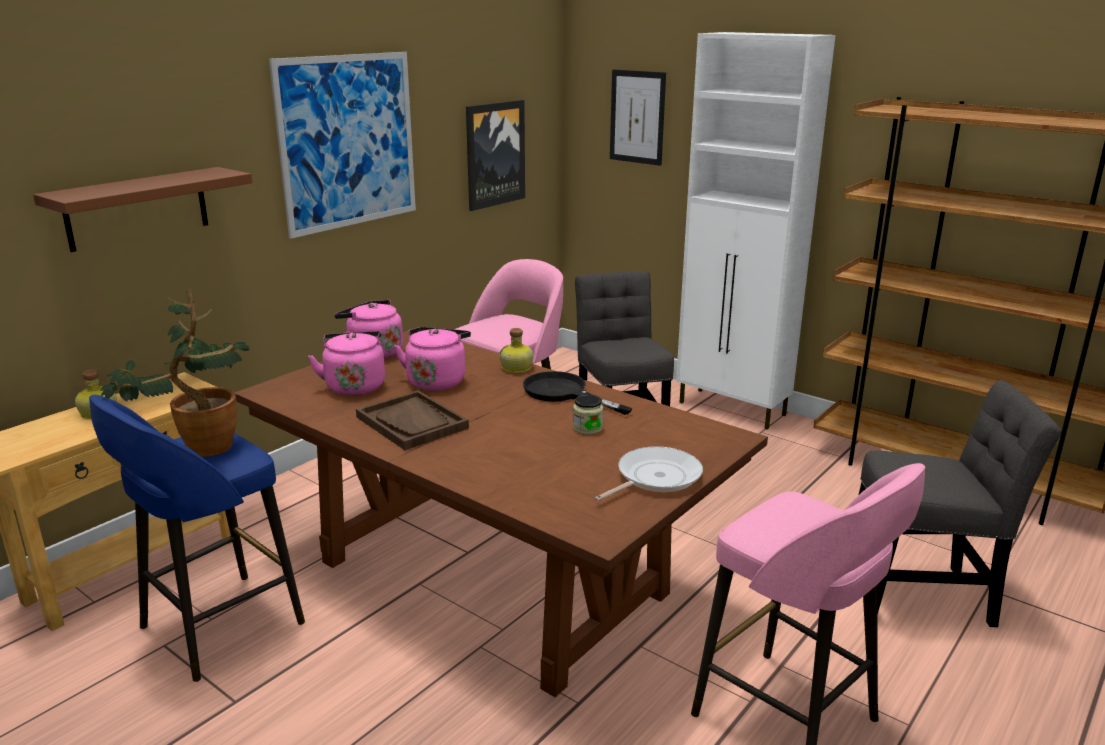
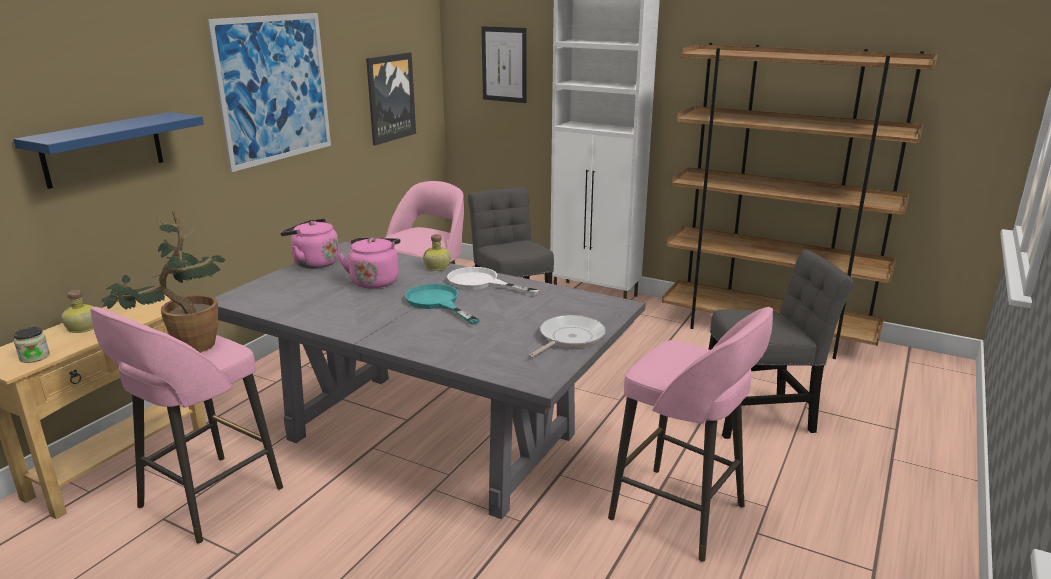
camera: 10 degrees left, 0 degrees up
(137, 208) = (103, 149): brown shelf -> blue shelf
(217, 627) = (207, 499): blue stool -> pink stool
(354, 386) = (307, 289): pink kettle -> none
(412, 422) = (364, 313): brown tray -> none
(489, 577) = (429, 436): brown dining table -> grey dining table
(503, 415) = (437, 302): none -> turquoise frying pan
(563, 393) = (481, 283): black frying pan -> white frying pan
(587, 428) = (507, 307): jar -> jar (34, 357)

